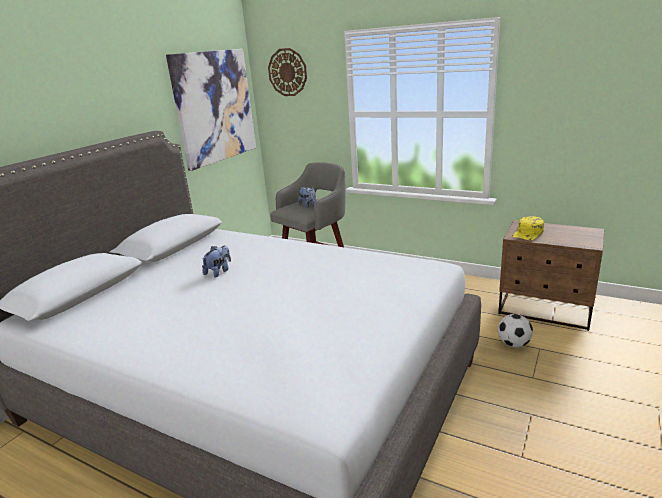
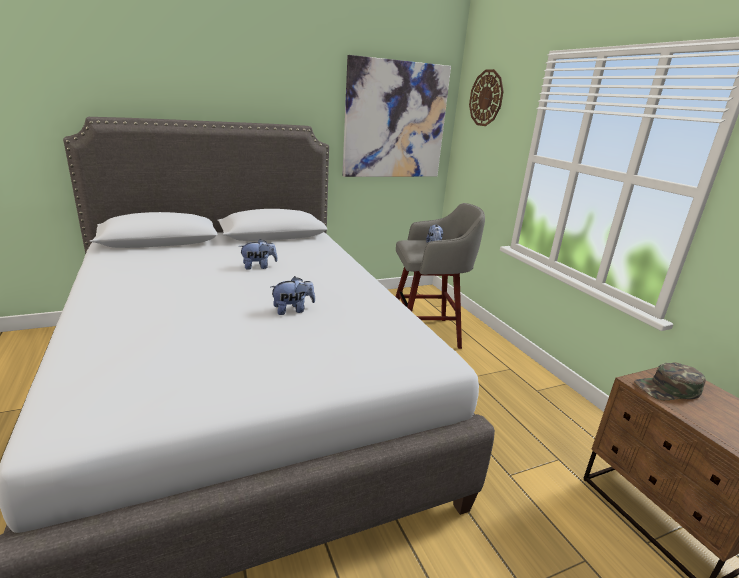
camera: 35 degrees right, 0 degrees up
(308, 285) = (293, 310): none -> plush toy
(513, 344) = (554, 528): football -> none
(528, 233) = (667, 389): yellow cap -> green cap

